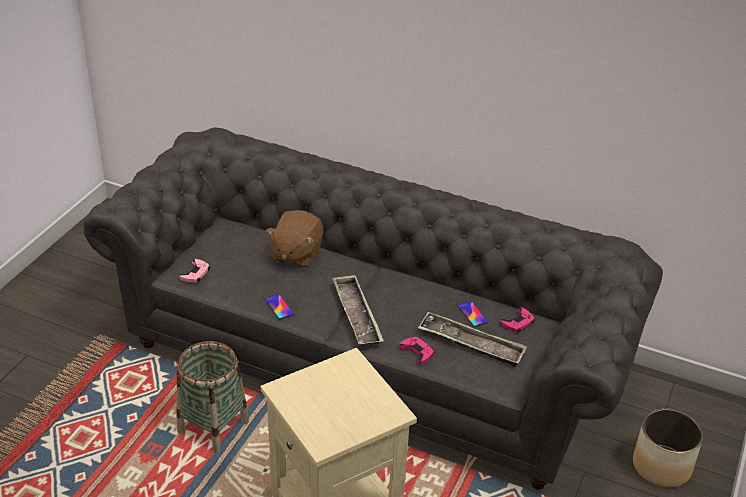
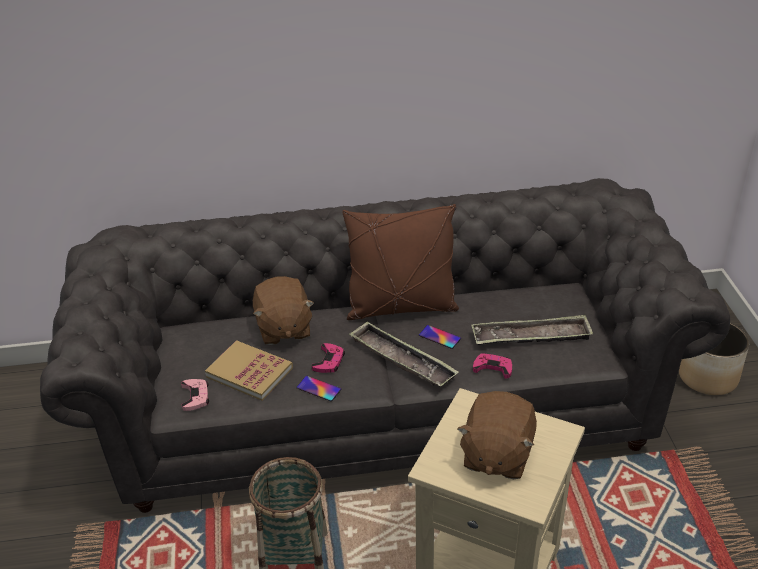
camera: 30 degrees left, 0 degrees up
(244, 274) = (249, 372): none -> book
(332, 403) = (496, 455): none -> brown plush toy
(395, 277) = (401, 307): none -> brown pillow
(472, 314) = (504, 309): phone -> phone (439, 337)
(518, 323) = (549, 299): pink game controller -> pink game controller (329, 361)

